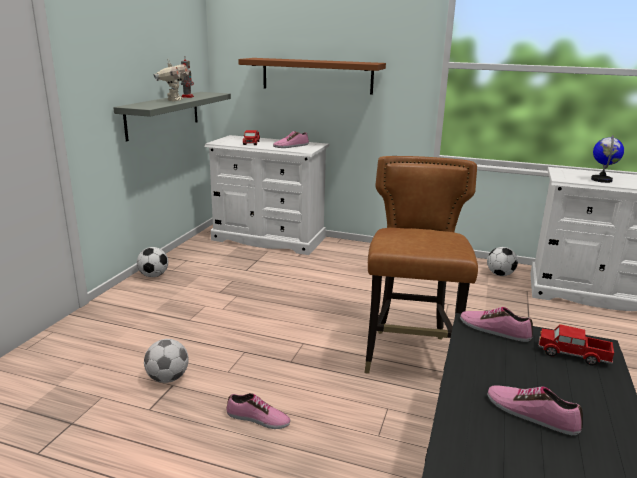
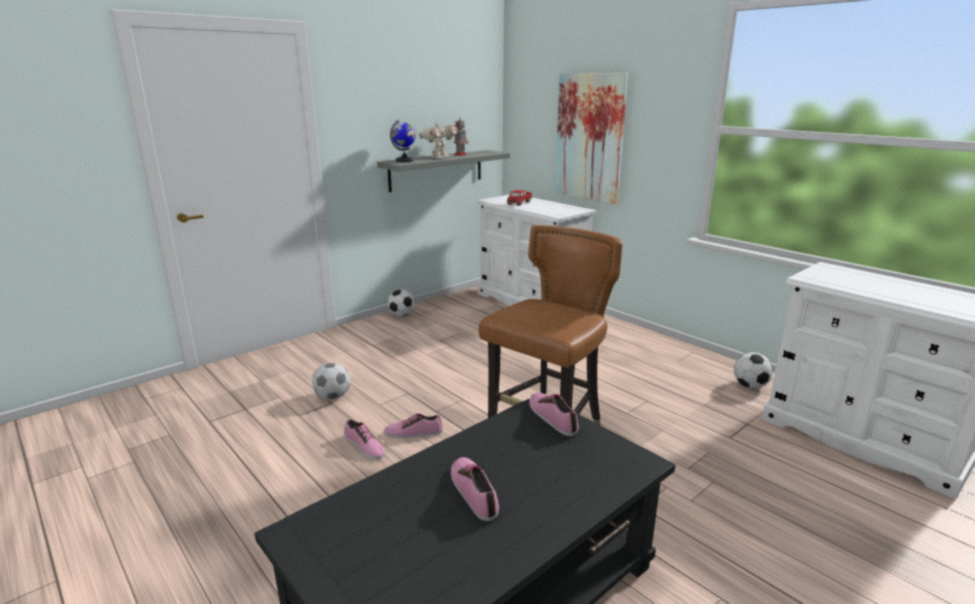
camera: 30 degrees right, 0 degrees up
(291, 146) = (551, 209): shoe -> shoe (413, 432)
(317, 75) = (589, 137): brown shelf -> picture
(573, 354) = (599, 461): toy truck -> none
(601, 180) = (864, 286): globe -> globe (404, 161)

